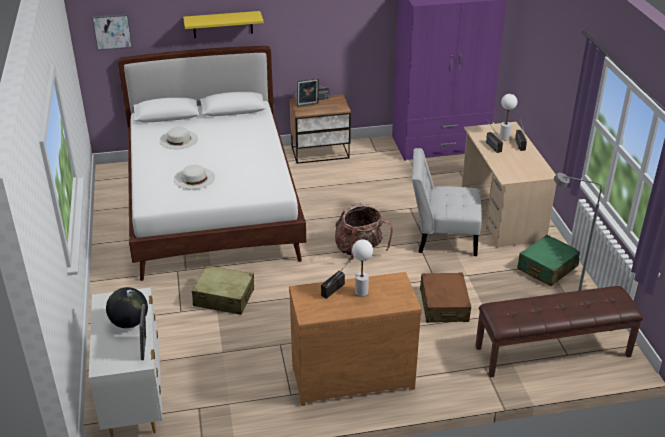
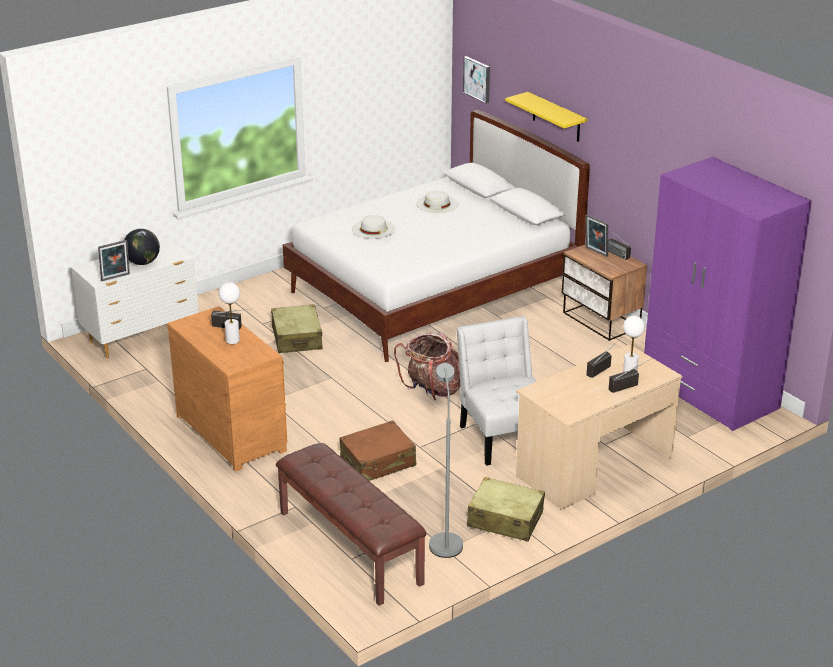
camera: 65 degrees right, 5 degrees down
(547, 268) = (505, 519): green suitcase -> beige suitcase

